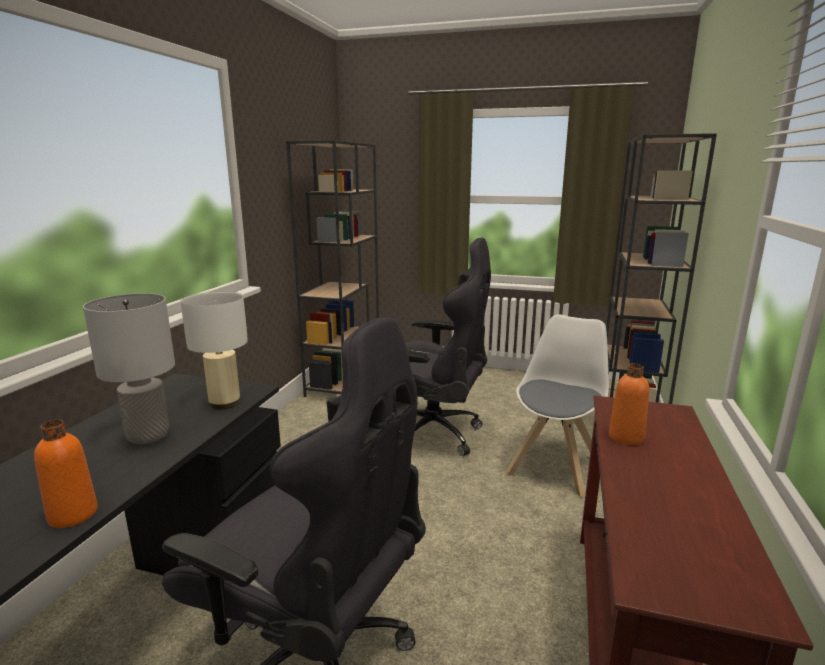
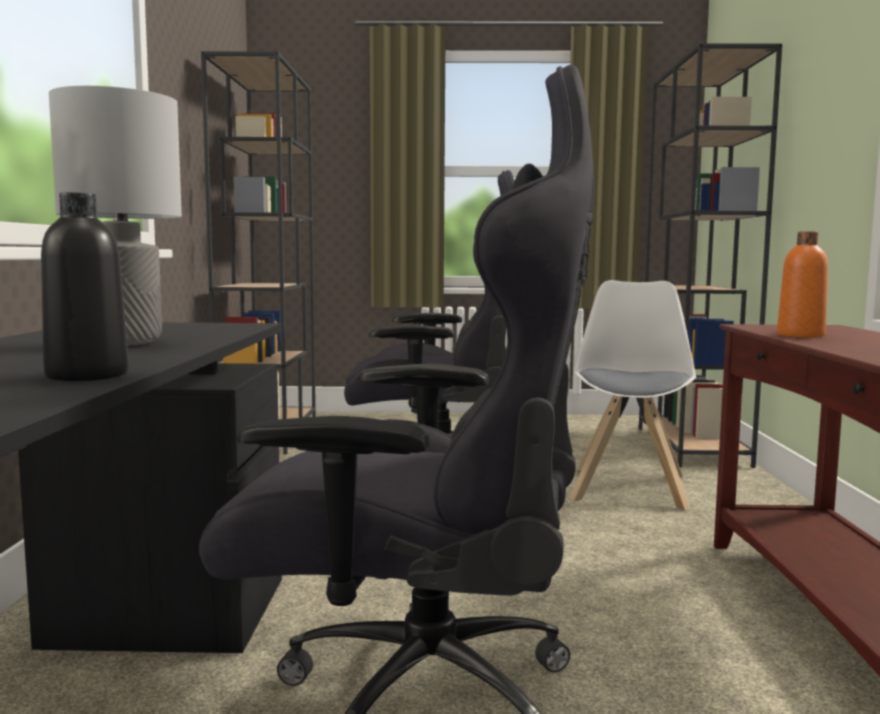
camera: 15 degrees left, 10 degrees down
(73, 514) = (87, 375): orange bottle -> black bottle
(224, 403) = (215, 330): white table lamp -> none

